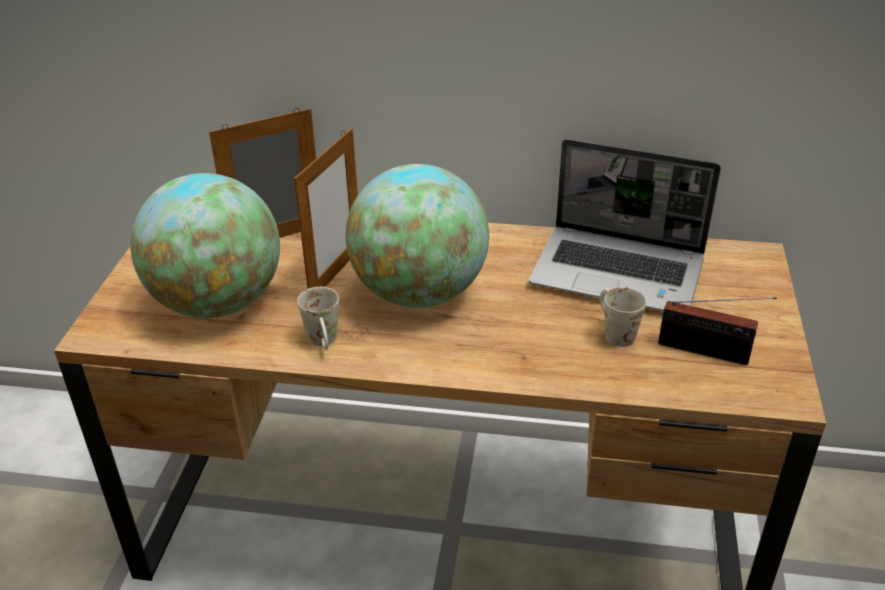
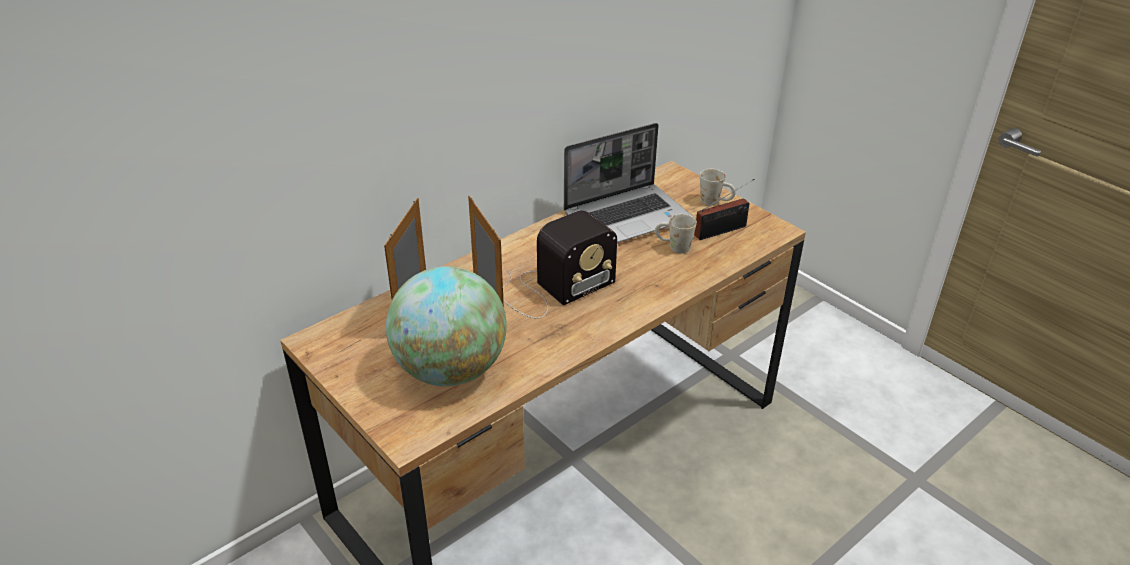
camera: 50 degrees left, 0 degrees up
(324, 343) = (552, 346): white mug -> white mug (715, 202)
(419, 293) = (553, 289): globe -> radio

